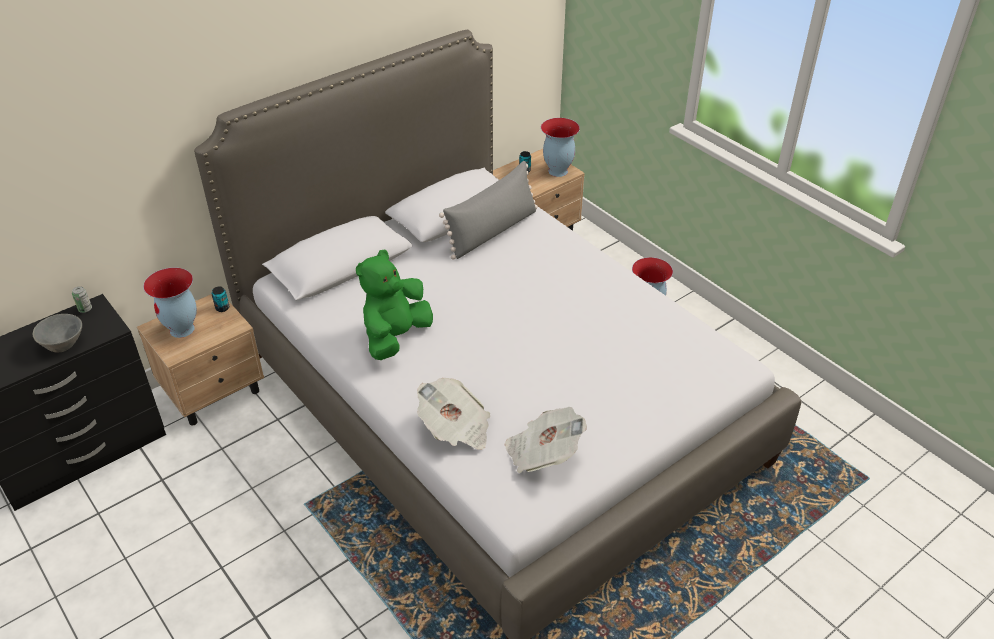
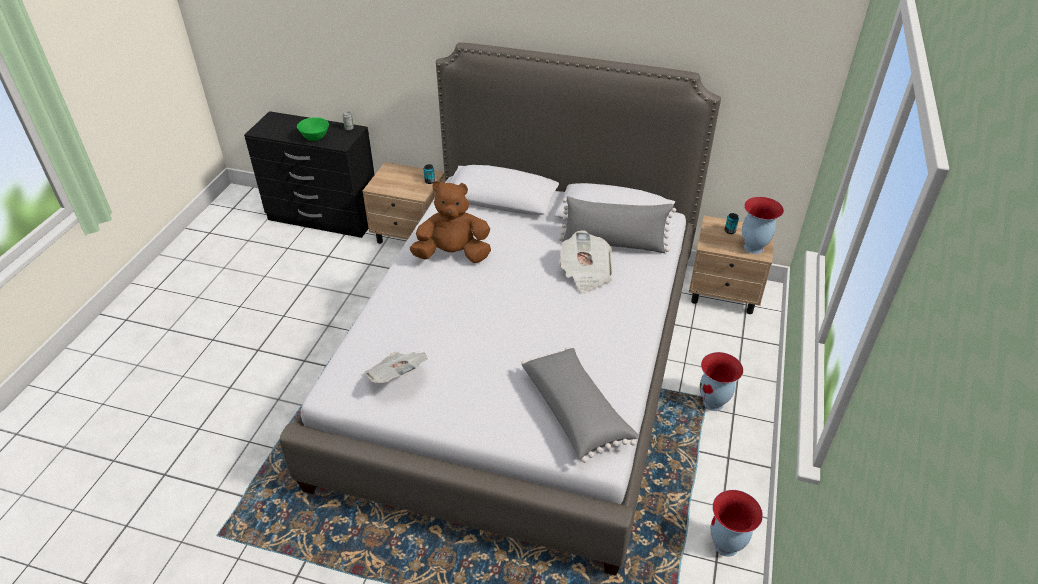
camera: 55 degrees right, 0 degrees up
(64, 344) = (315, 138): grey bowl -> green bowl
(182, 329) = (397, 178): vase -> vase (726, 546)
(395, 337) = (453, 255): green plush toy -> brown plush toy
(455, 428) = (387, 323): newspaper -> newspaper (585, 274)
(681, 357) = (576, 411): none -> grey pillow

